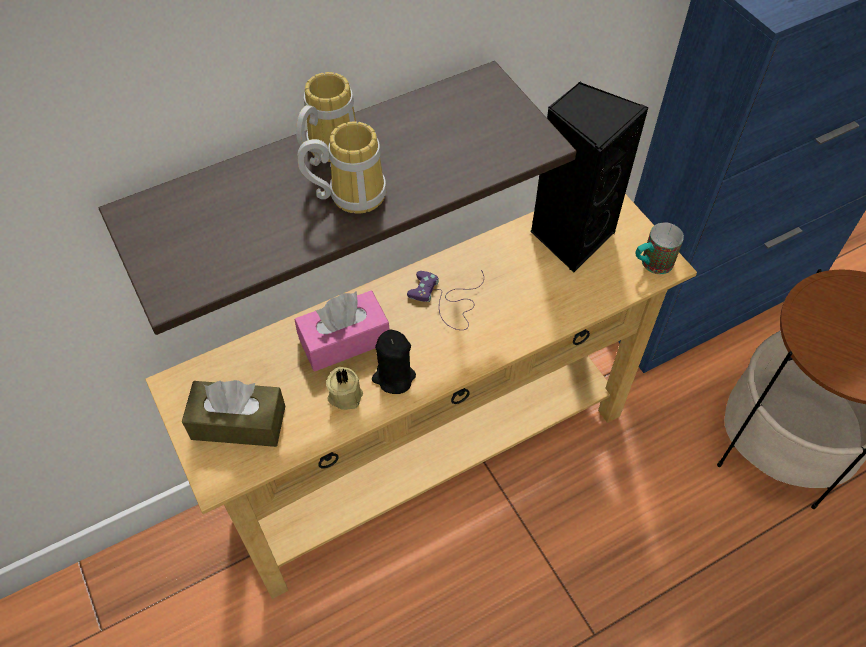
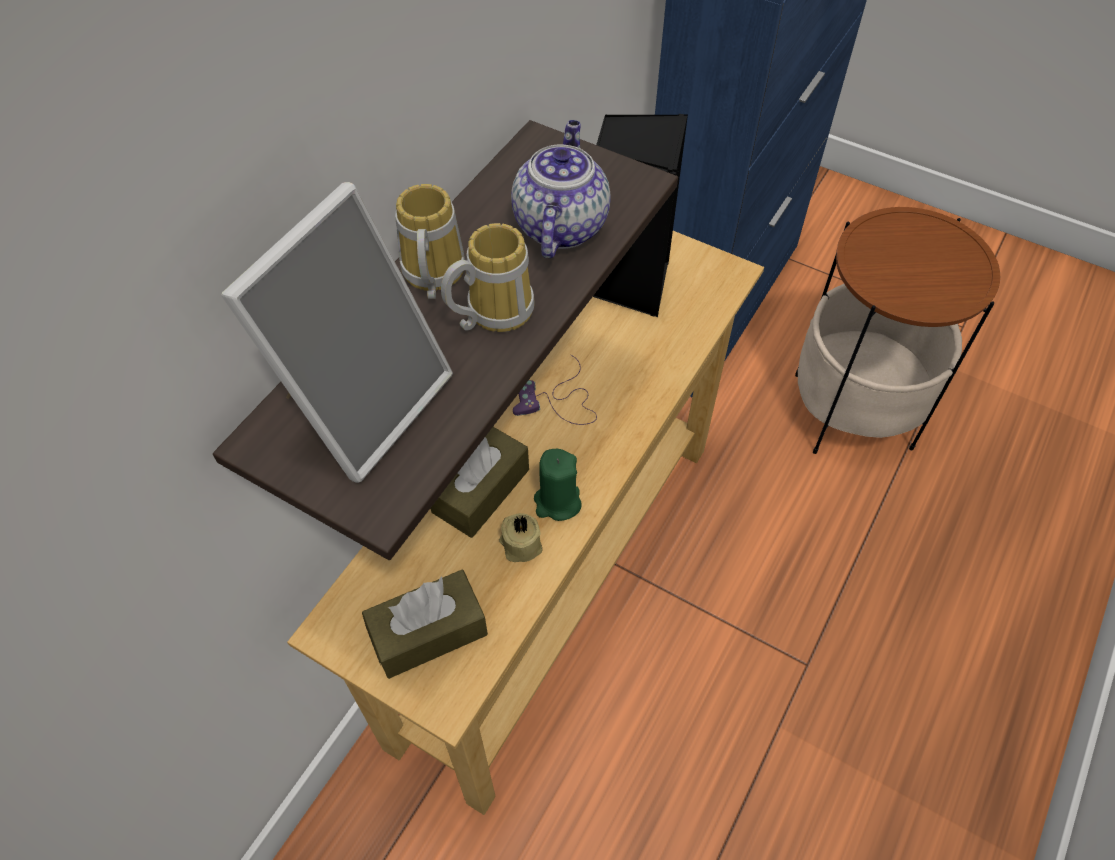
camera: 30 degrees left, 0 degrees up
(214, 218) = (363, 403): none -> picture frame
(344, 340) = (481, 490): pink tissue box -> brown tissue box
(393, 377) = (557, 502): black candle -> green candle
(451, 150) = (560, 225): none -> teapot
(651, 264) = (720, 278): mug -> none

